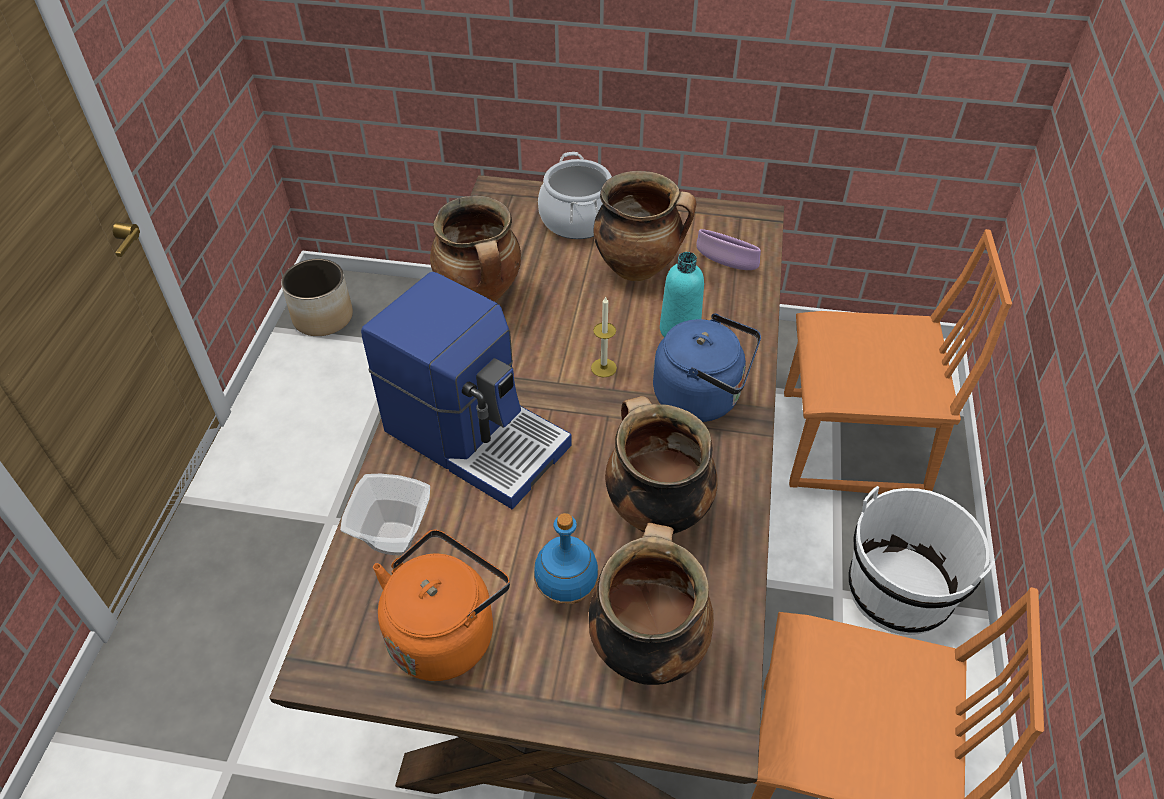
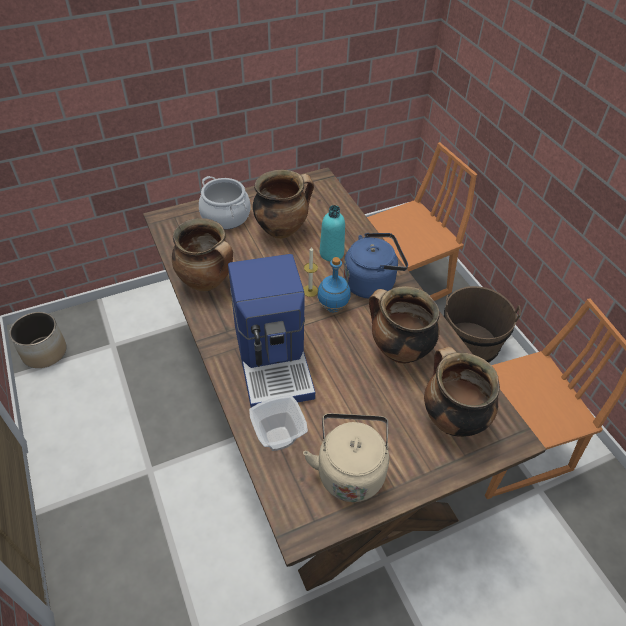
camera: 35 degrees left, 0 degrees up
(445, 631) = (350, 470): orange kettle -> beige kettle
(476, 435) = (274, 359): coffee machine -> coffee machine turned 75 degrees clockwise
(566, 589) = (390, 413): blue bottle -> blue bottle (332, 307)
(726, 263) = (325, 209): purple bowl -> none
(898, 591) = (469, 345): white bucket -> brown bucket

